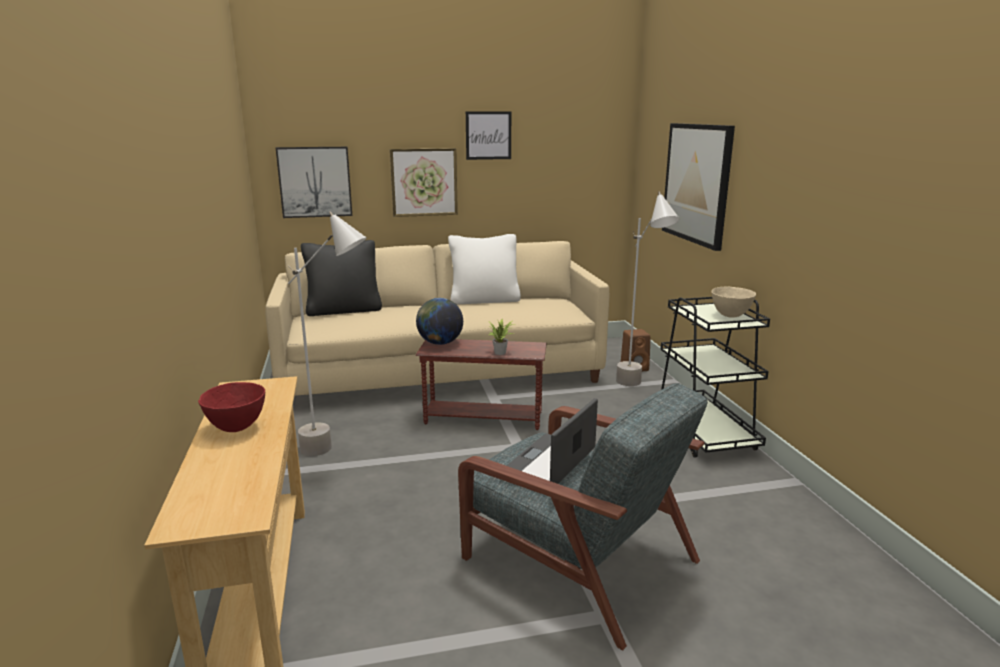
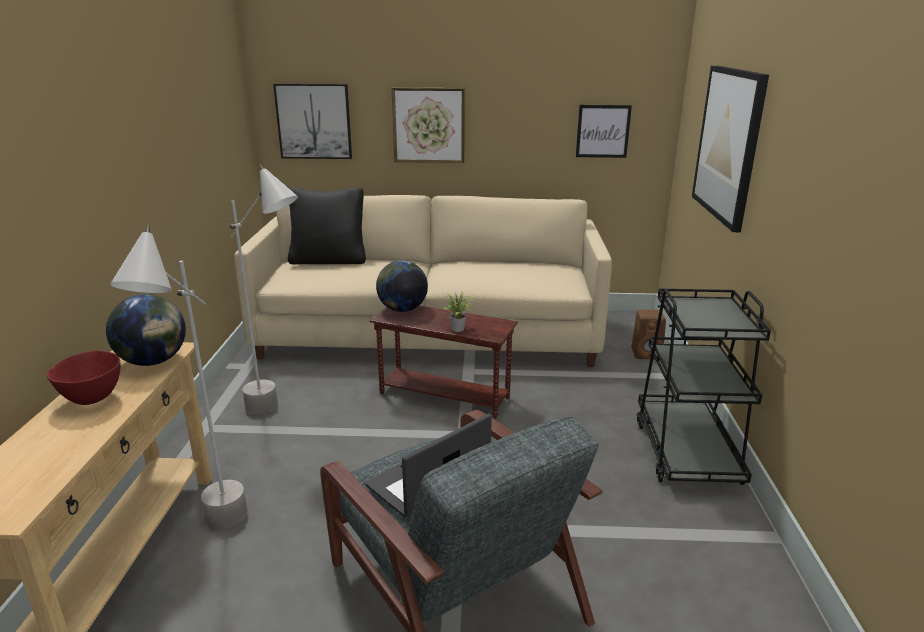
camera: 15 degrees right, 5 degrees up
(268, 394) = (154, 361): none -> globe
(484, 300) = (480, 261): white pillow -> none
(488, 135) = (502, 74): picture -> picture (603, 131)
(638, 389) = (637, 382): grey floor lamp -> grey floor lamp (215, 539)
(730, 316) = (727, 318): beige bowl -> none

